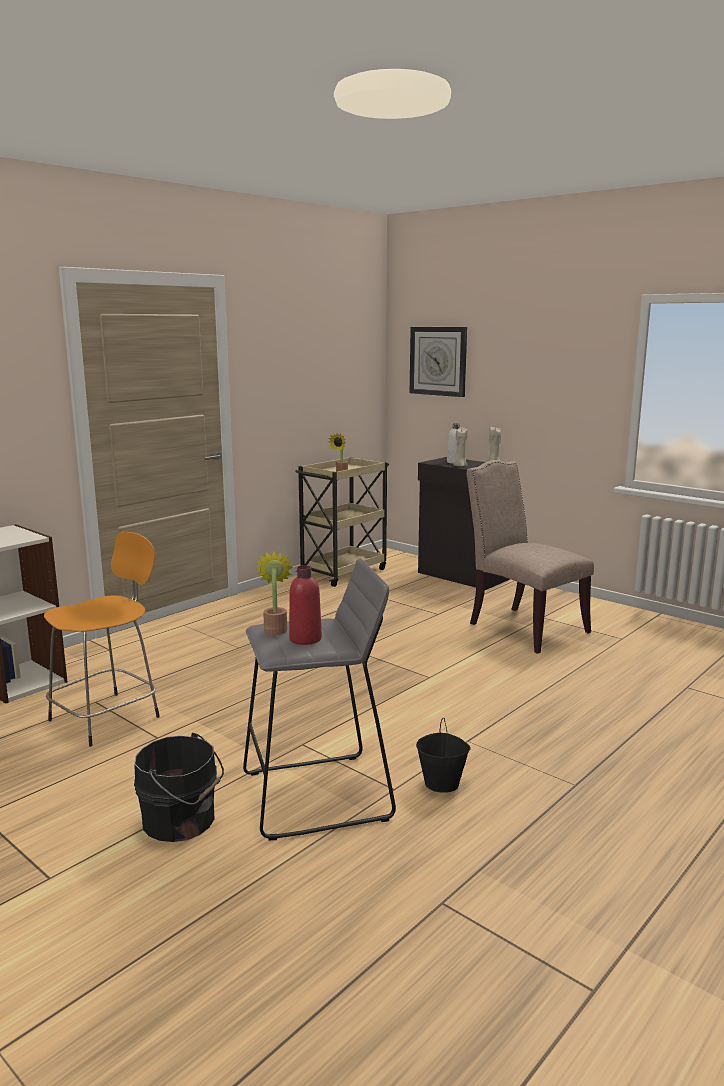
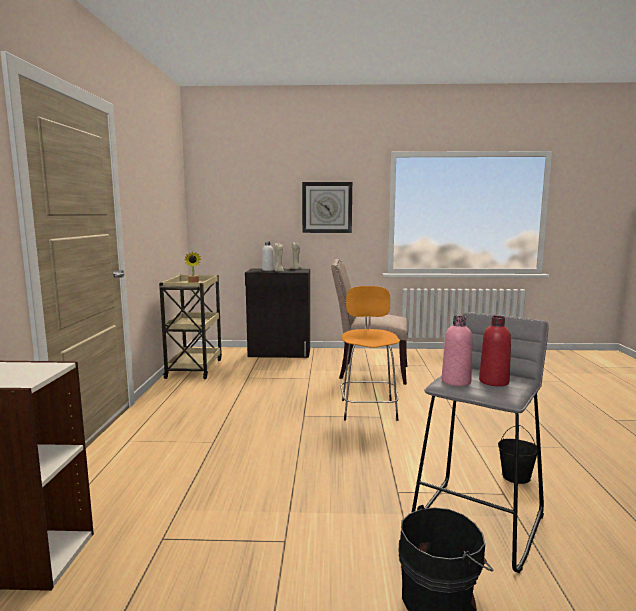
camera: 40 degrees left, 5 degrees down
(108, 717) = (203, 546): orange stool -> orange stool (368, 409)
(275, 628) = (456, 381): potted plant -> pink bottle
(438, 361) = (237, 198): wall clock -> wall clock (327, 207)

